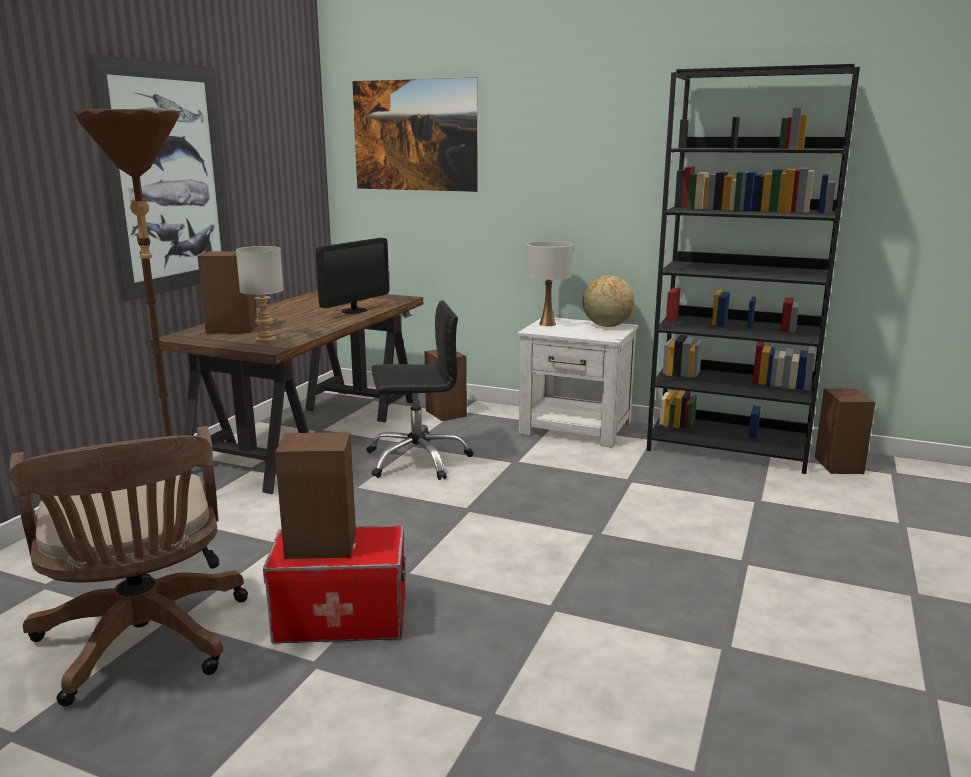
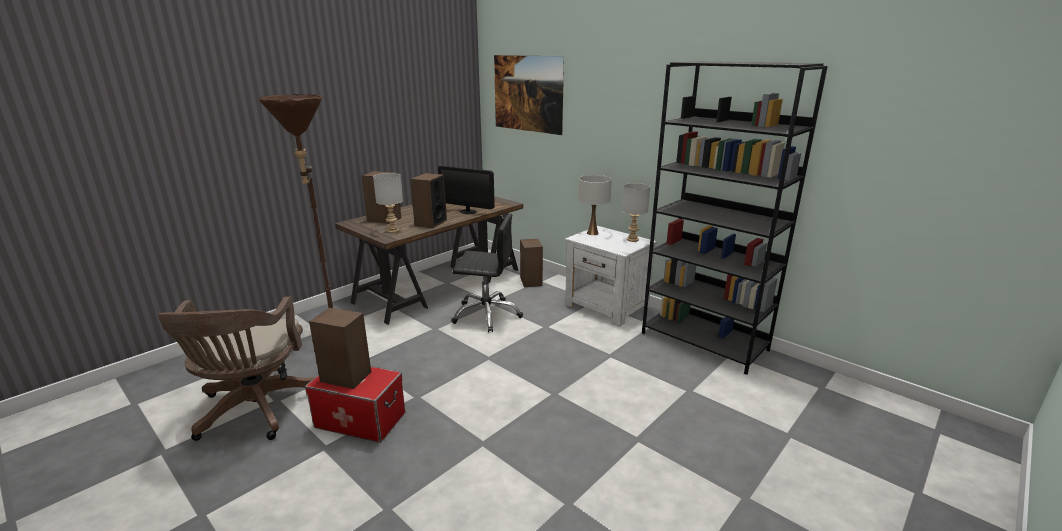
camera: 20 degrees right, 5 degrees up
(169, 179) = (352, 126): picture -> none
(354, 310) = (468, 211): monitor -> monitor turned 60 degrees clockwise
(606, 326) = (632, 239): globe -> grey table lamp
(838, 465) = (780, 372): speaker -> speaker (430, 223)

